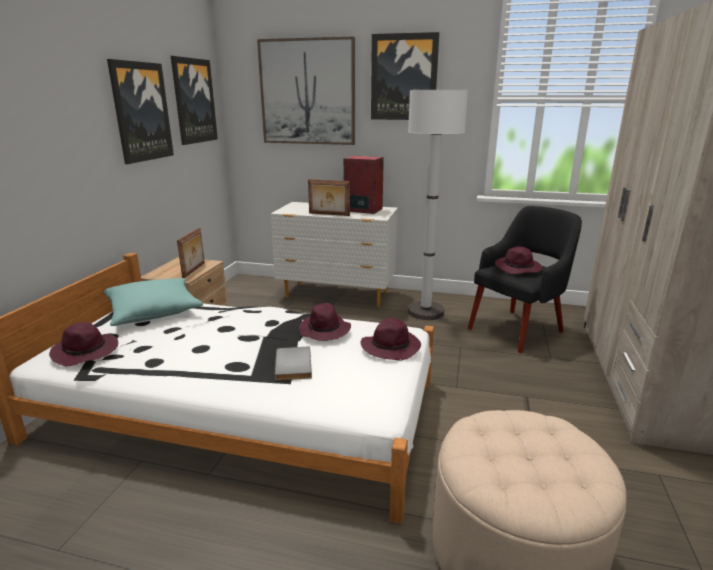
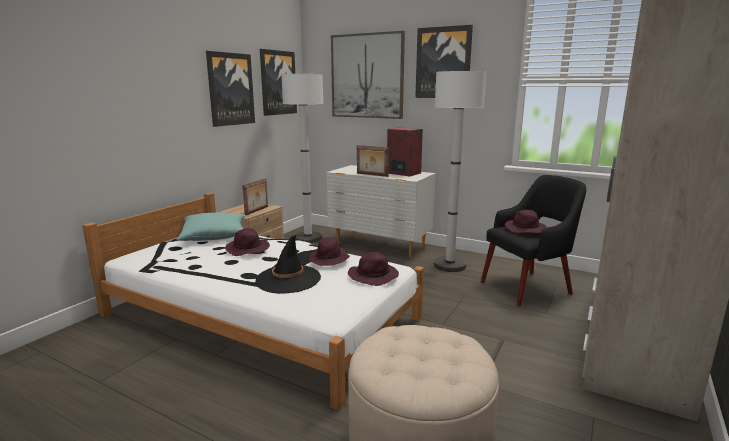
camera: 15 degrees right, 5 degrees down
(86, 352) = (155, 255): purple hat -> purple hat (248, 249)
(247, 294) = (308, 238): none -> white floor lamp
(291, 365) = (288, 279): grey book -> black hat

